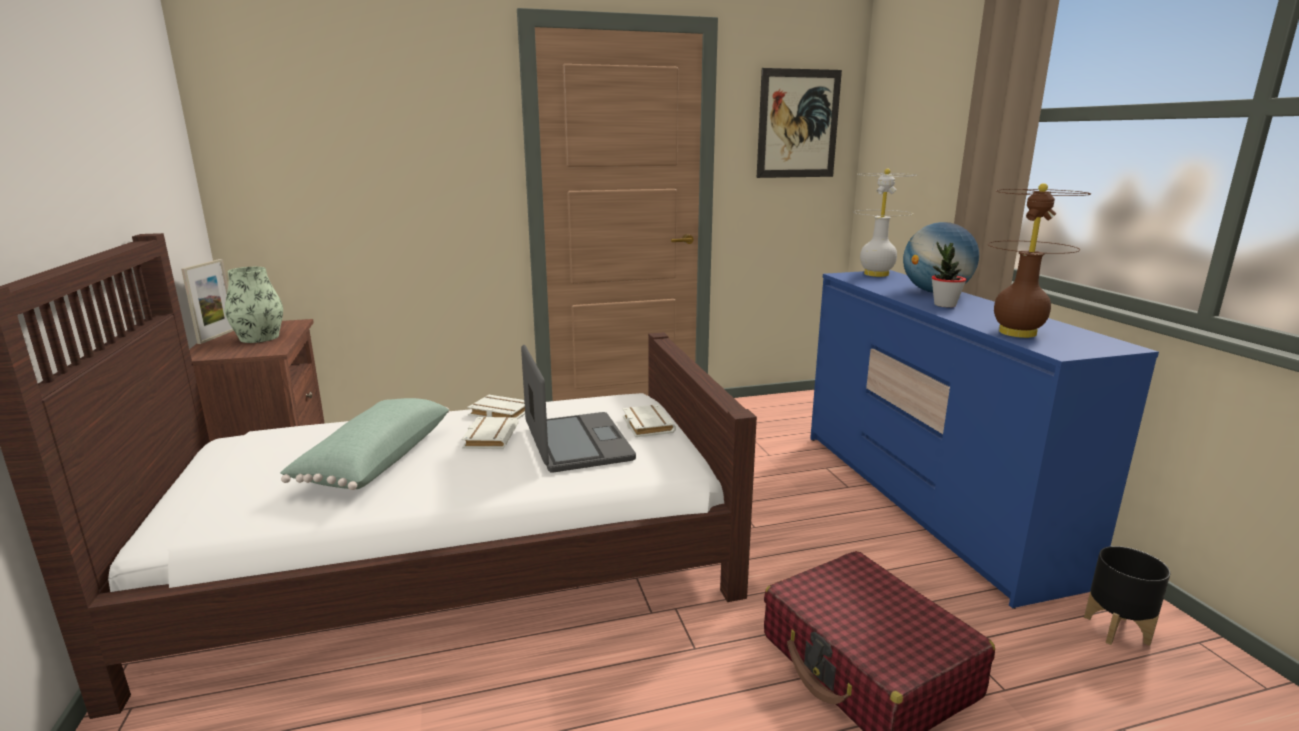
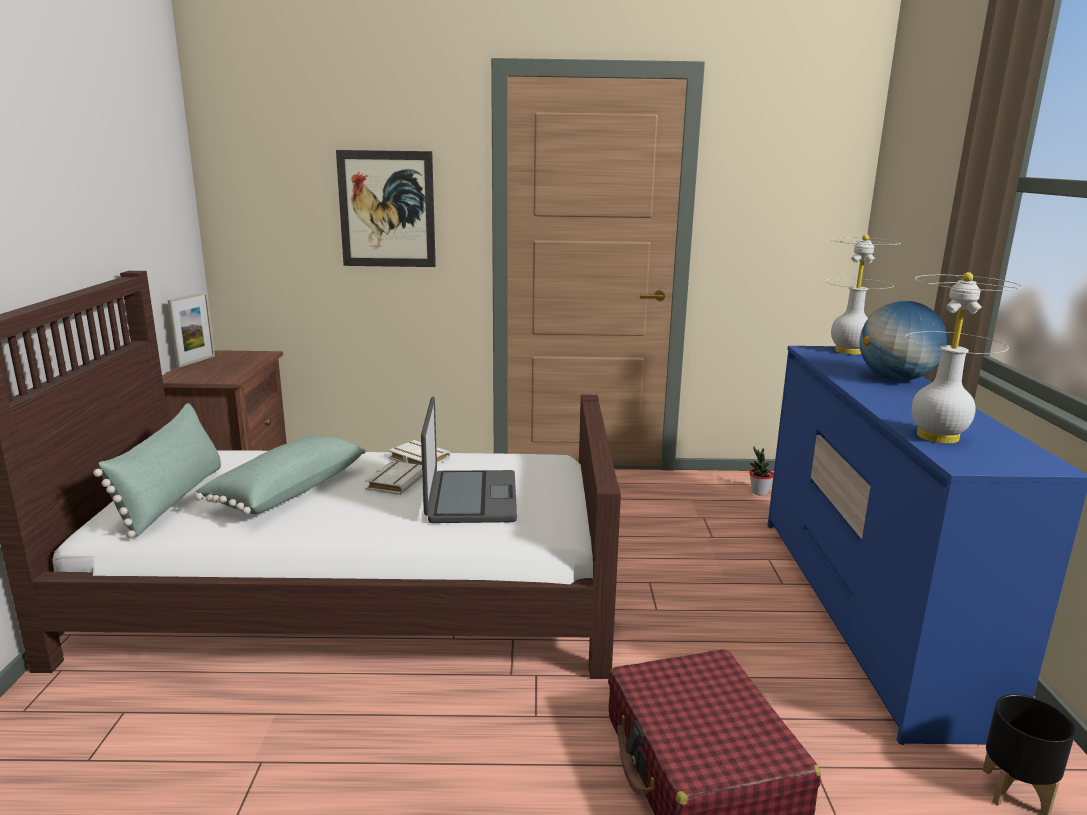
camera: 15 degrees right, 0 degrees up
(243, 486) = (173, 498): none -> green pillow
(259, 338) = (228, 366): vase -> none
(645, 425) = (548, 488): white book -> none
(798, 124) = (795, 176): picture -> picture (387, 209)
(944, 305) = (888, 395): potted plant -> potted plant (759, 492)
(1017, 333) = (937, 437): brown table lamp -> white table lamp

